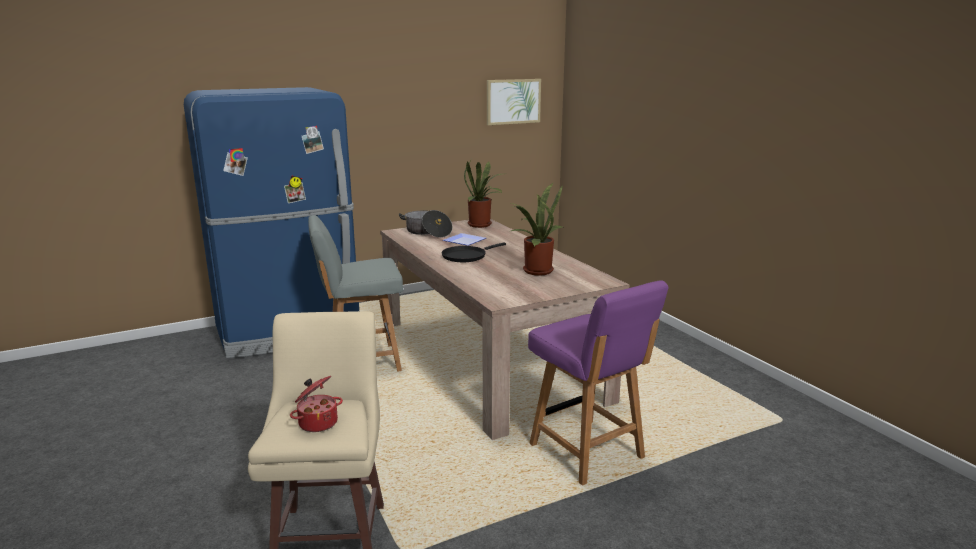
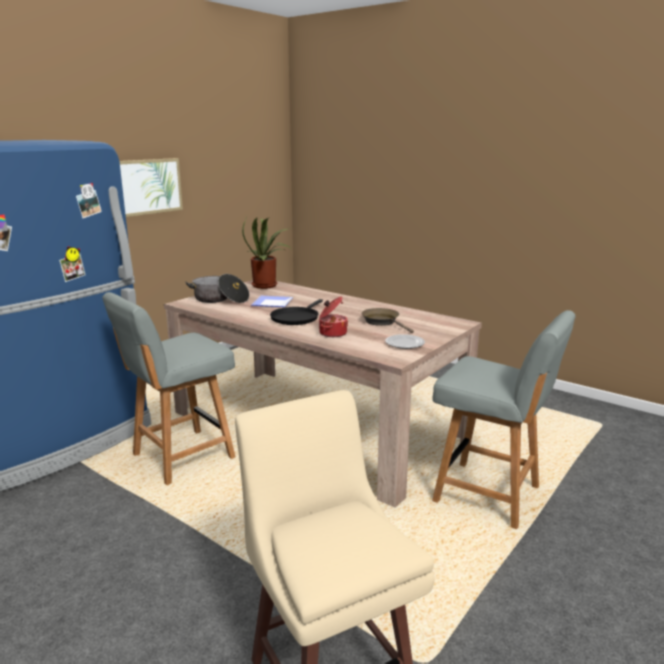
camera: 25 degrees left, 0 degrees up
(317, 422) = (348, 542): cooking pot -> cooking pot (332, 333)
(513, 101) = (250, 157): picture -> picture (148, 186)
(526, 292) = (405, 344): none -> plate
(535, 270) = (382, 322): potted plant -> brown frying pan
(588, 453) = (489, 495): purple chair -> grey chair

